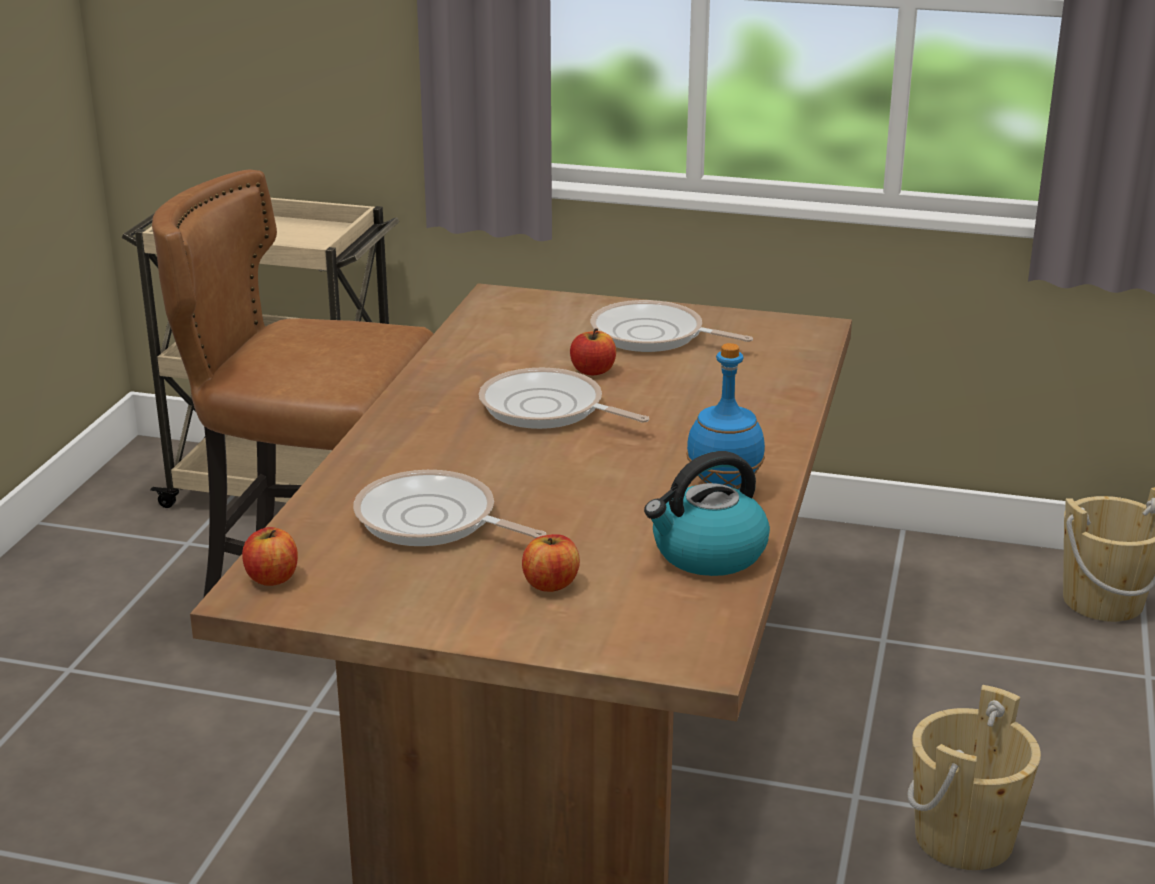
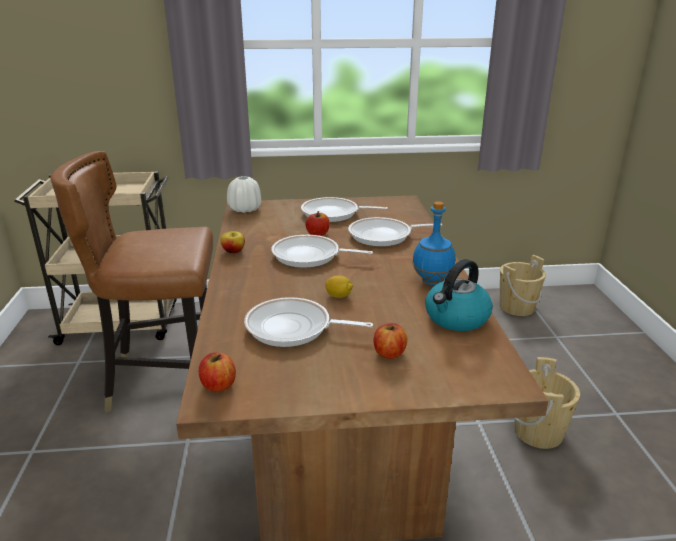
camera: 20 degrees left, 0 degrees up
(425, 380) = (233, 251): none -> apple
(498, 304) = (245, 209): none -> white vase
(543, 484) = (339, 296): none -> lemon
(711, 393) = (384, 236): none -> frying pan

